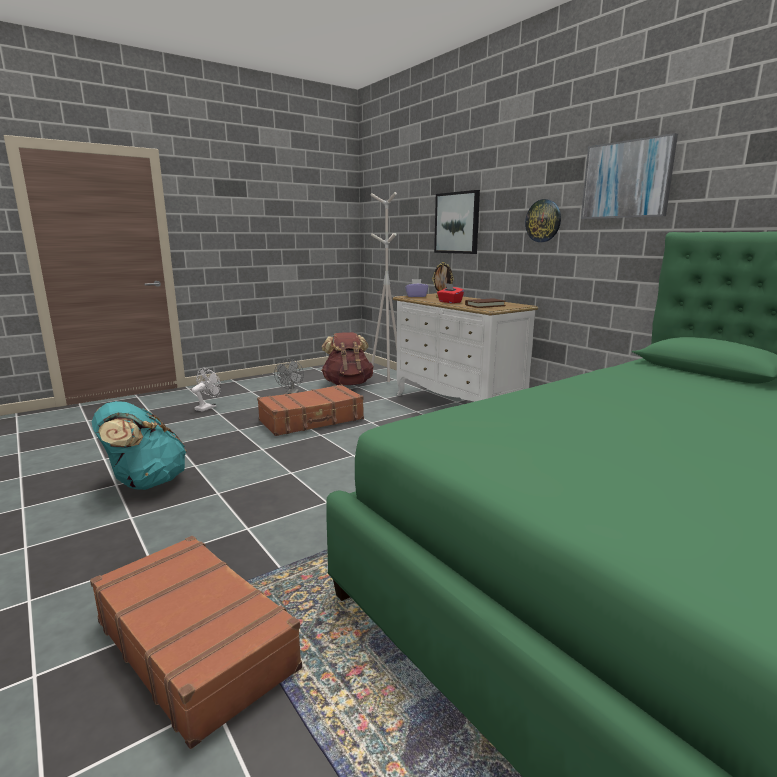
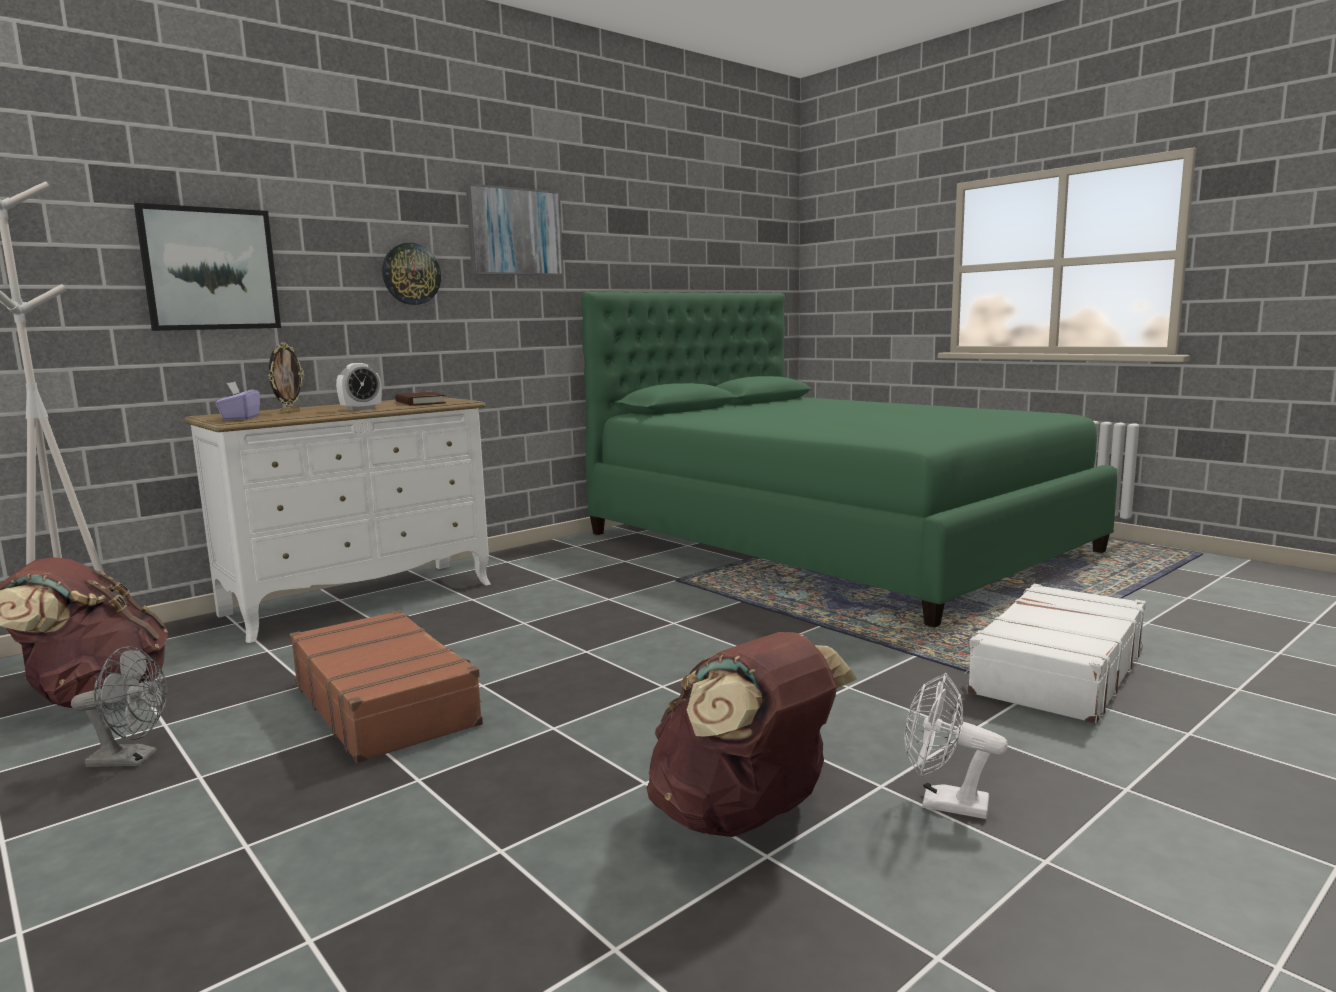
camera: 95 degrees left, 5 degrees down
(145, 482) = (744, 818): turquoise backpack -> brown backpack
(196, 643) = (1056, 671): brown suitcase -> white suitcase
(208, 407) = (147, 889): white fan -> white fan (943, 804)
(449, 302) = (361, 409): red tissue box -> alarm clock

